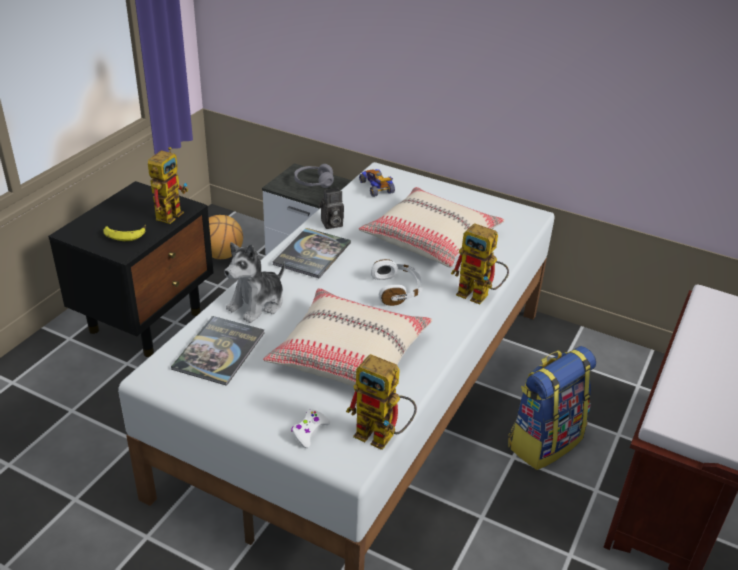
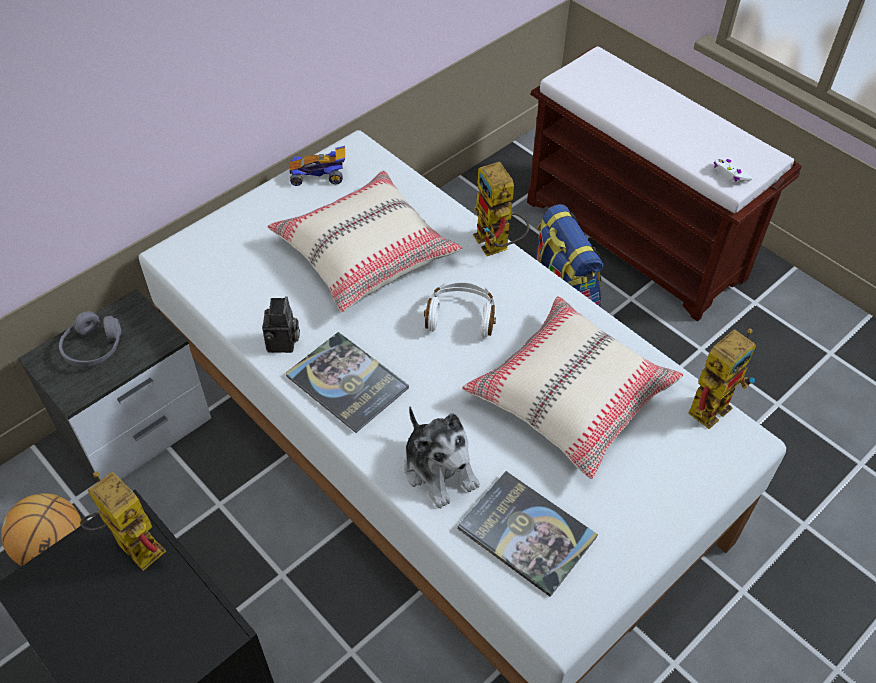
camera: 70 degrees left, 15 degrees up
(125, 234) = (166, 623): banana -> none
(309, 432) = (694, 467): white game controller -> white game controller (730, 174)
(377, 188) = (216, 270): toy car -> toy car (319, 175)
(479, 295) = (497, 246): toy robot -> toy robot turned 105 degrees clockwise

